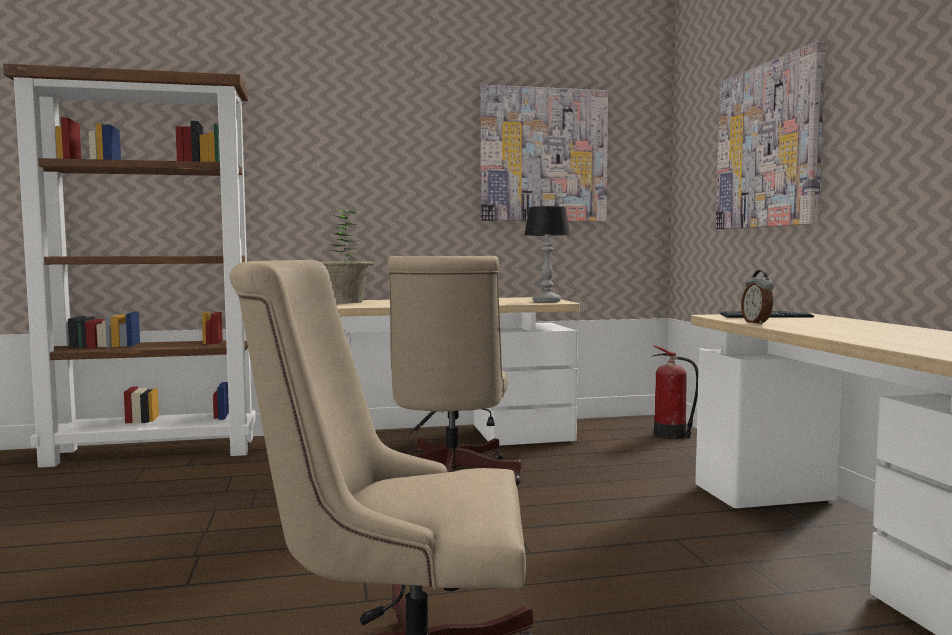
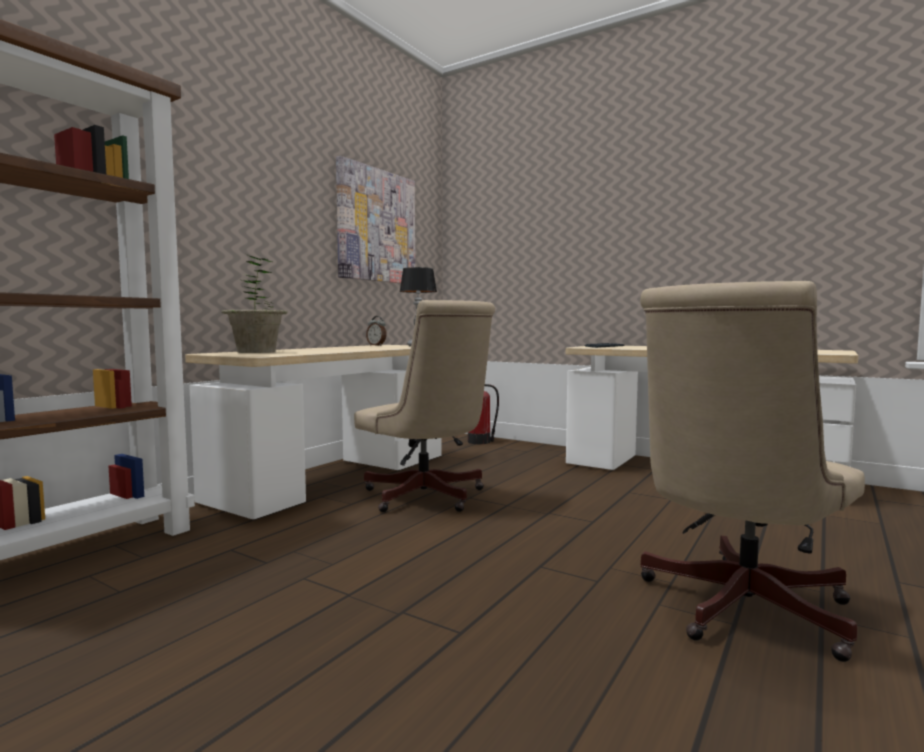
camera: 45 degrees left, 0 degrees up
(757, 323) = (633, 348): alarm clock -> alarm clock (377, 345)
(768, 146) = (555, 238): picture -> none

